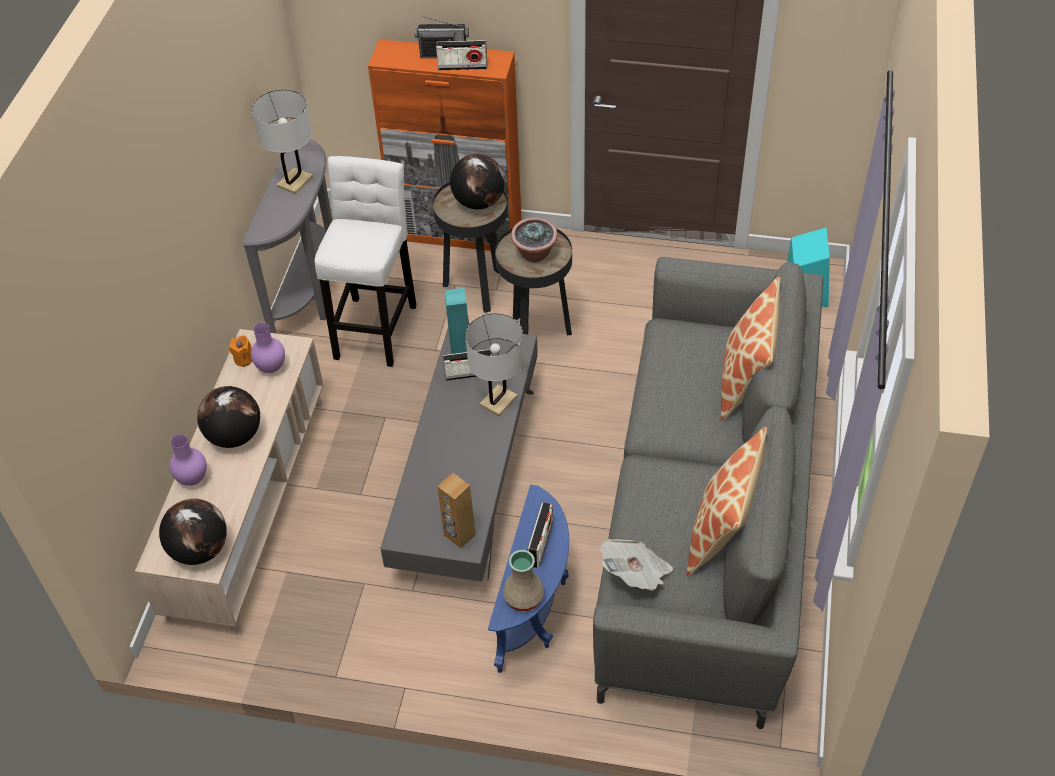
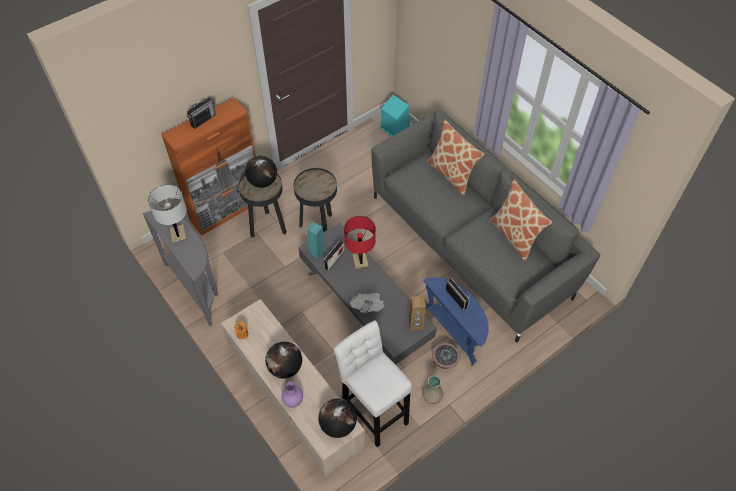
camera: 50 degrees left, 5 degrees up
(272, 367) = (260, 326): purple vase -> none
(376, 327) = (246, 278): white stool -> white stool (373, 410)
(462, 67) = (220, 119): radio -> none
(498, 401) = (360, 261): white table lamp -> red table lamp
(523, 598) = (476, 323): beige vase -> beige vase (432, 396)
(535, 254) = (316, 185): potted plant -> potted plant (445, 362)
(636, 574) = (508, 276): newspaper -> newspaper (368, 306)

